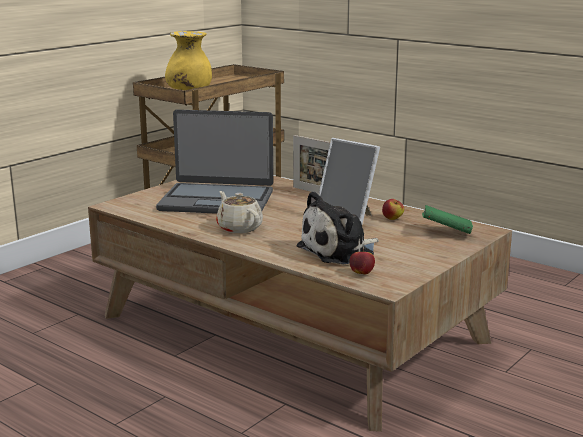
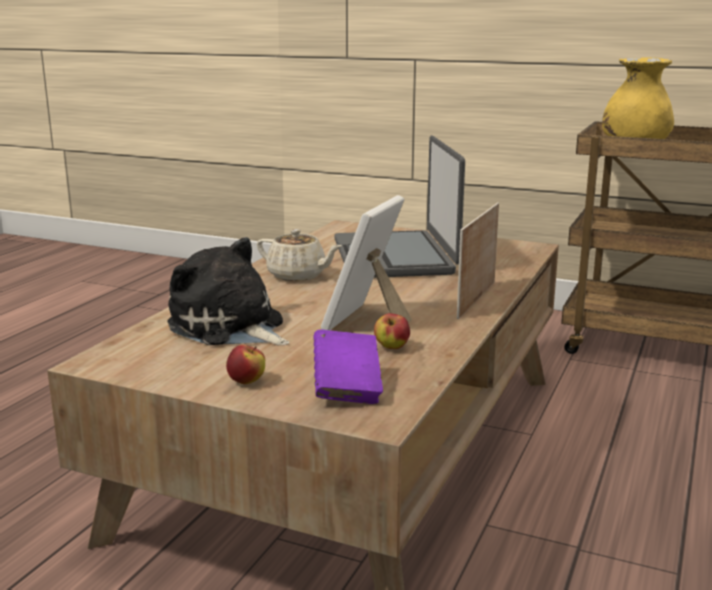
camera: 75 degrees right, 0 degrees up
(239, 228) = (298, 275): beige teapot -> beige teapot turned 75 degrees clockwise
(361, 273) = (147, 345): apple -> apple (247, 381)
(446, 232) = (347, 388): green book -> purple book

